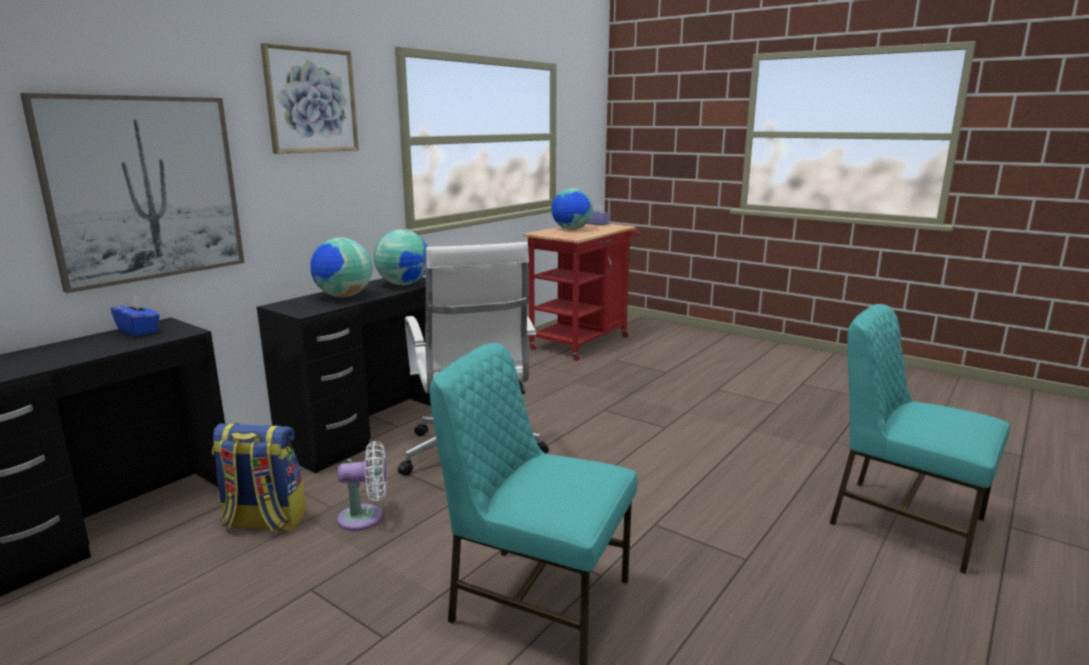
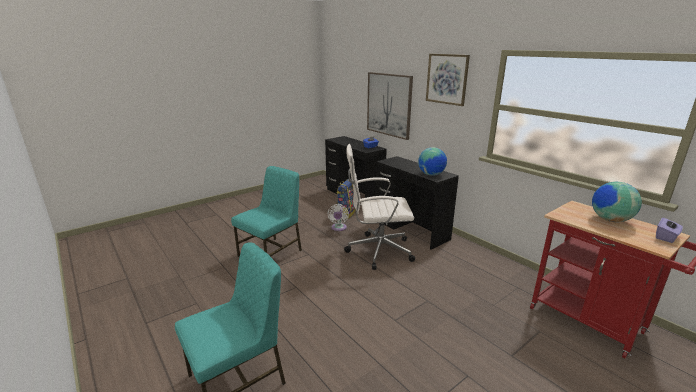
camera: 105 degrees right, 5 degrees up
(343, 296) = (409, 165): globe -> none

